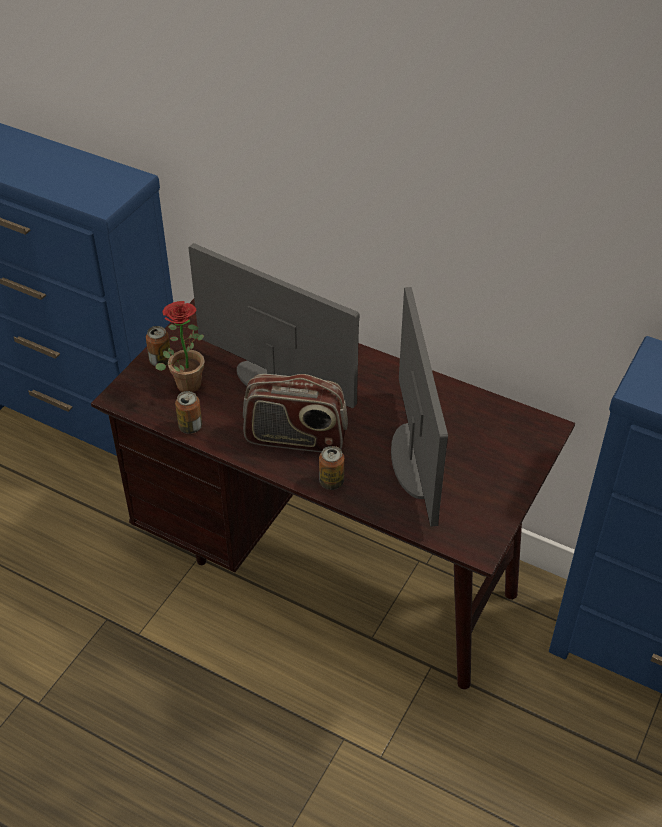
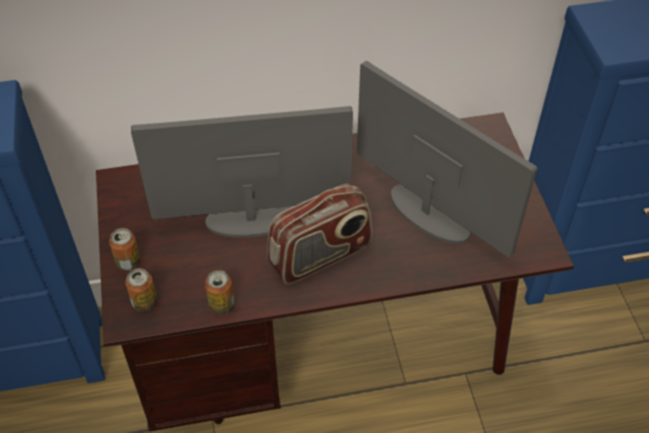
camera: 40 degrees left, 5 degrees up
(186, 381) = (173, 266): potted plant -> none
(331, 482) = (388, 273): can -> can (144, 302)

